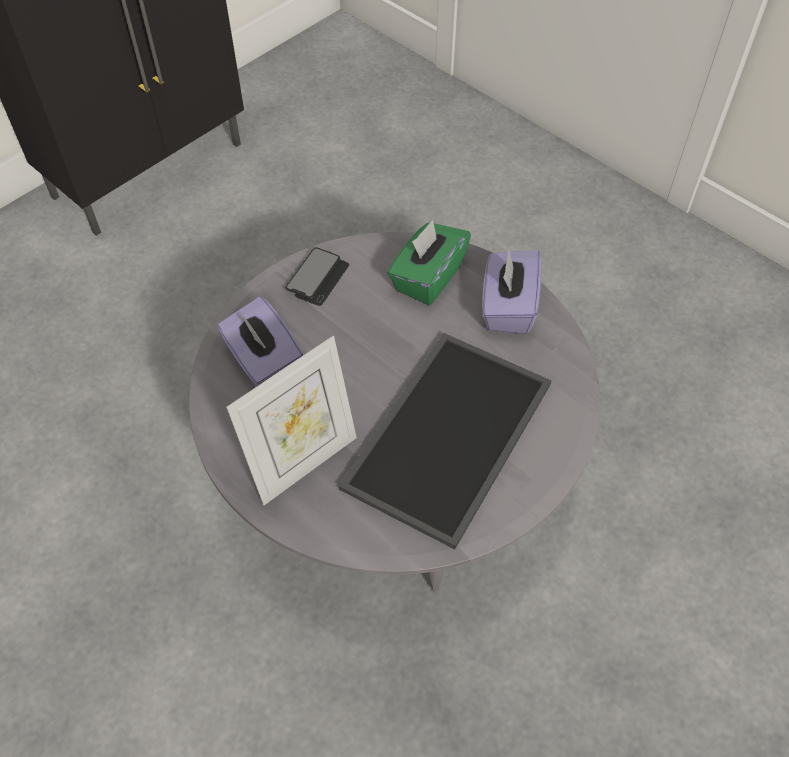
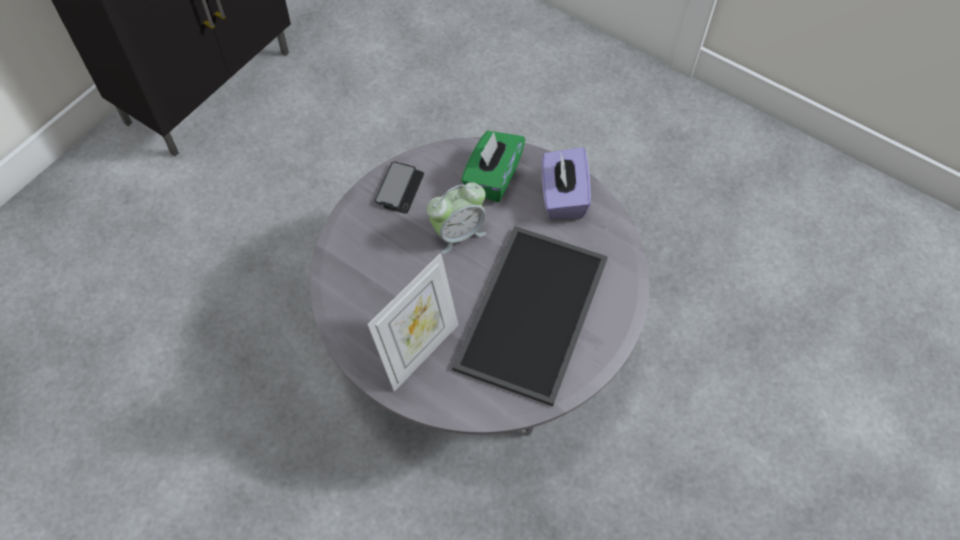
camera: 10 degrees left, 5 degrees up
(263, 363) = (369, 270): purple tissue box -> none
(375, 334) = (457, 233): none -> alarm clock

